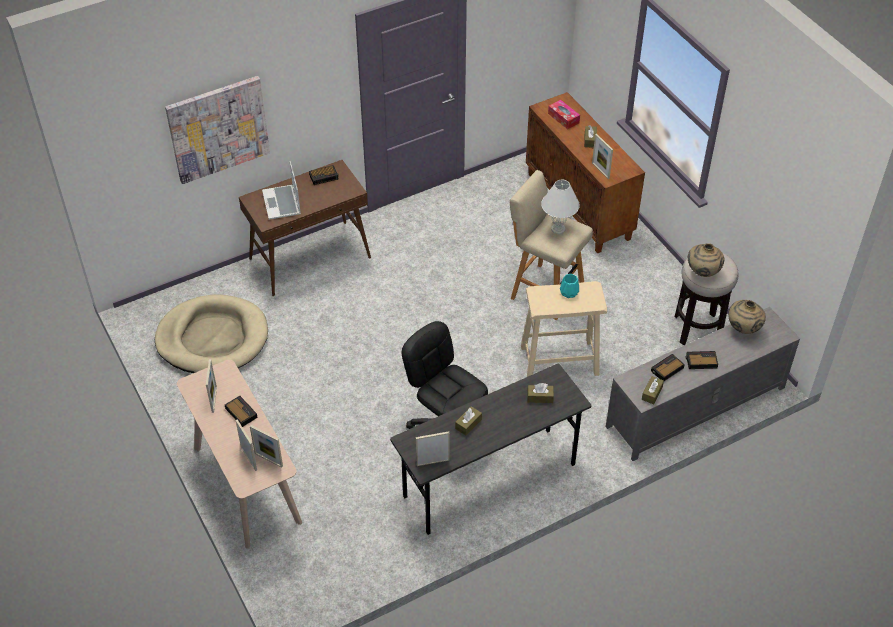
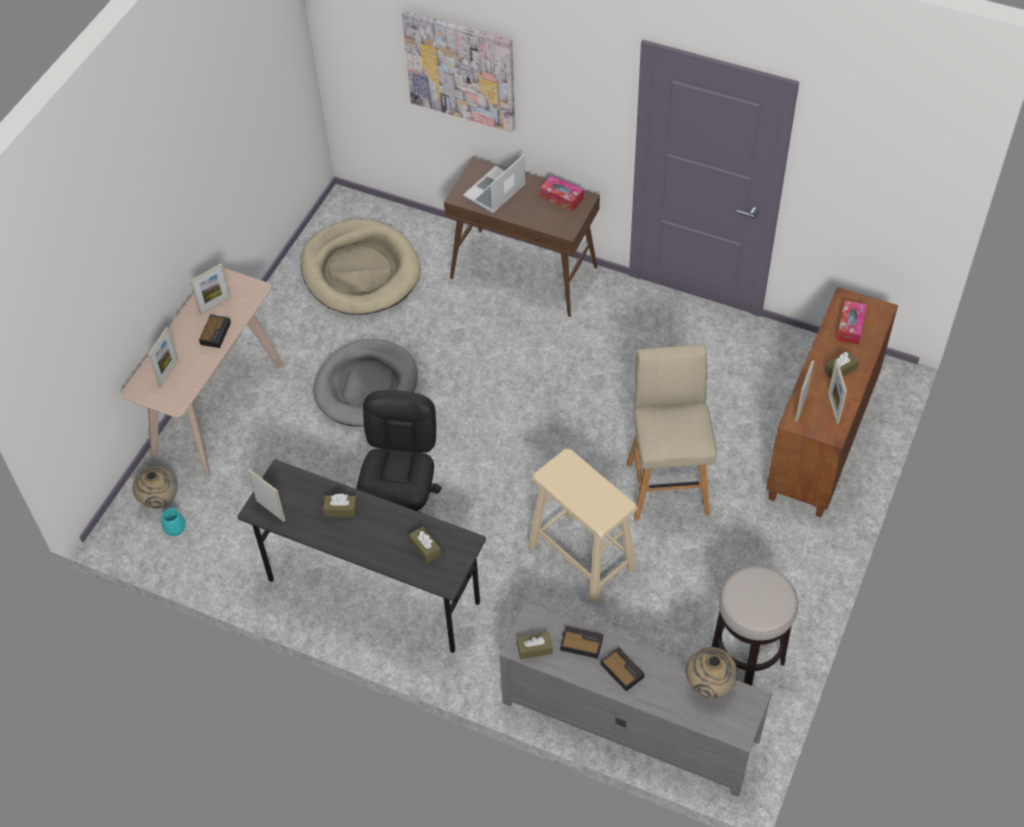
camera: 55 degrees right, 5 degrees up
(268, 459) = (178, 387): picture frame -> picture frame (833, 408)
(317, 390) = (367, 386): none -> grey dog bed
(324, 177) = (561, 197): alarm clock -> tissue box
(558, 229) = (679, 425): white table lamp -> none
(568, 293) = (593, 488): turquoise vase -> turquoise vase (174, 528)
(702, 273) = (740, 593): beige vase -> beige vase (160, 500)

